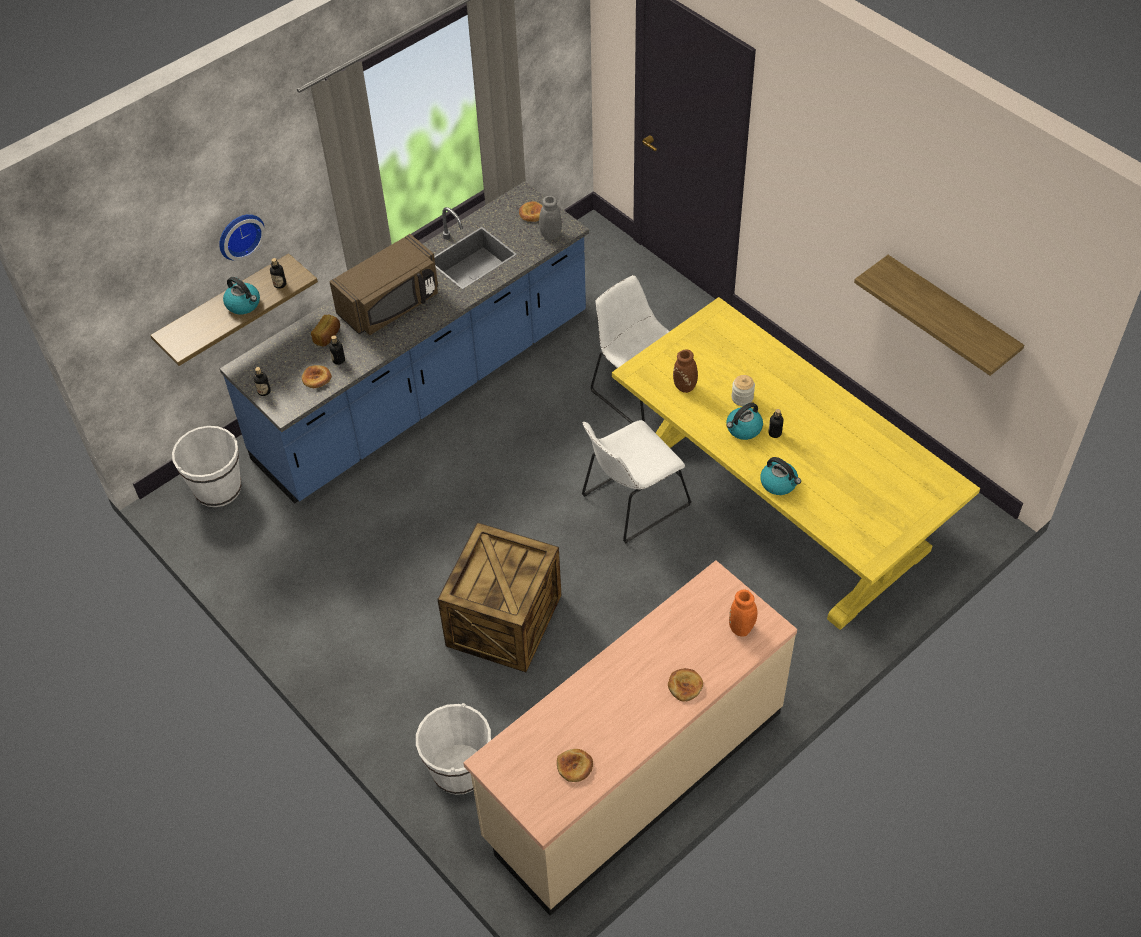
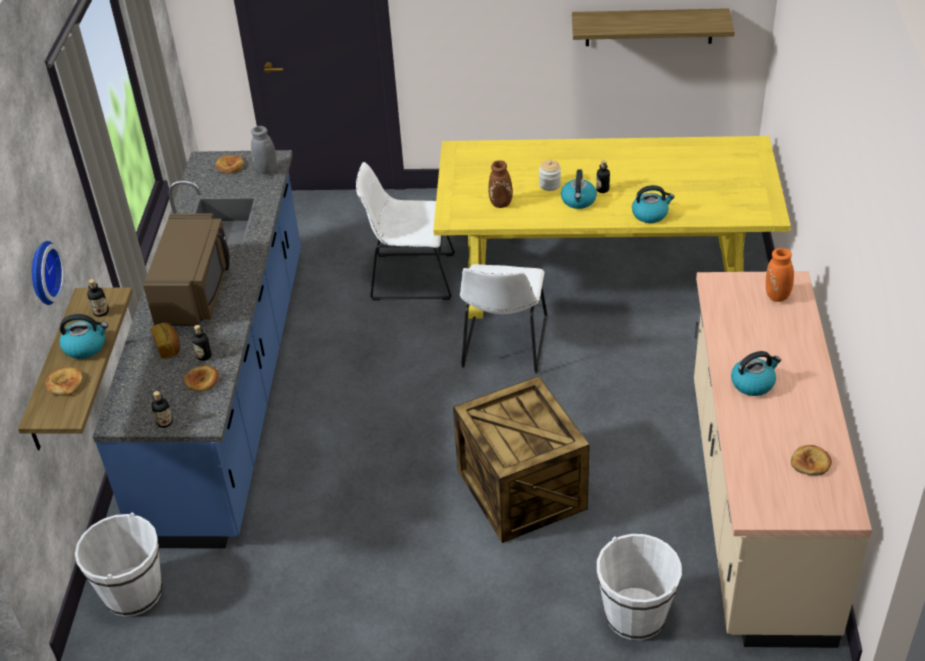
camera: 45 degrees left, 10 degrees down
(624, 677) = (753, 383): none -> kettle
(685, 685) = (797, 356): bread -> bread (65, 384)

